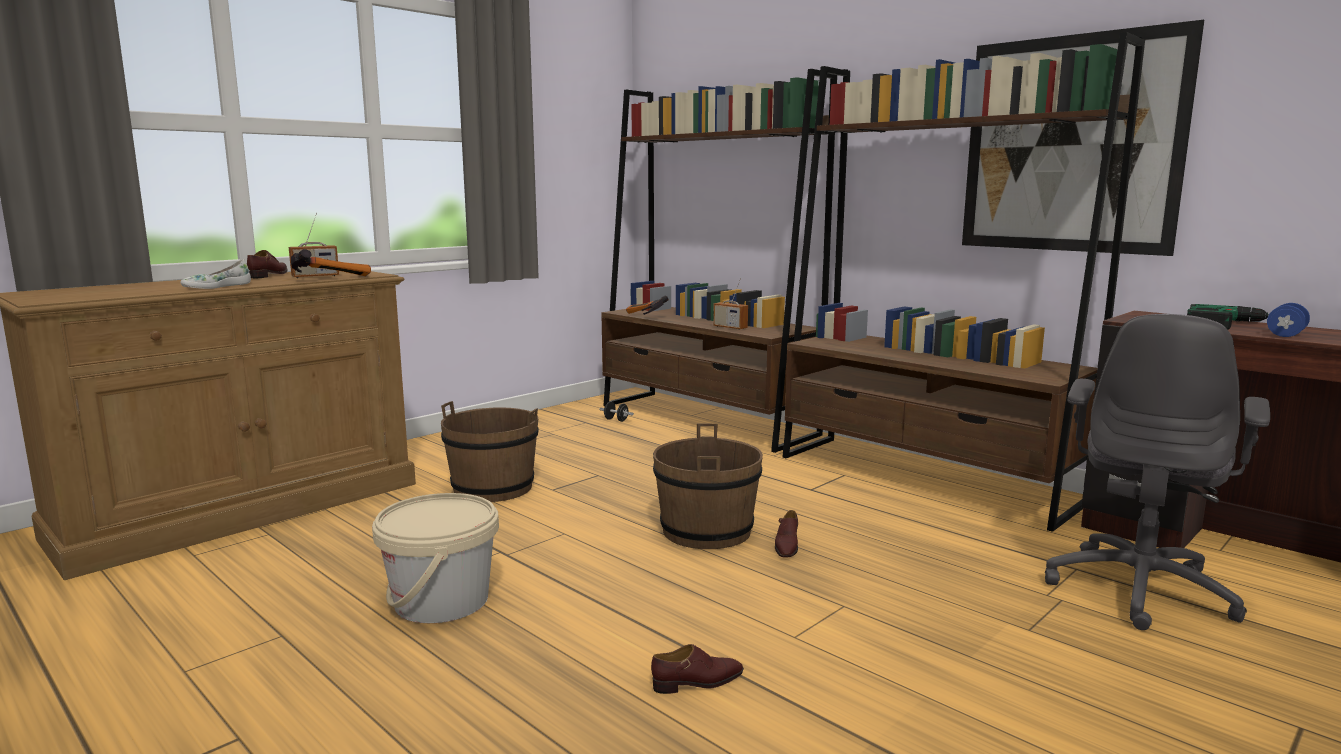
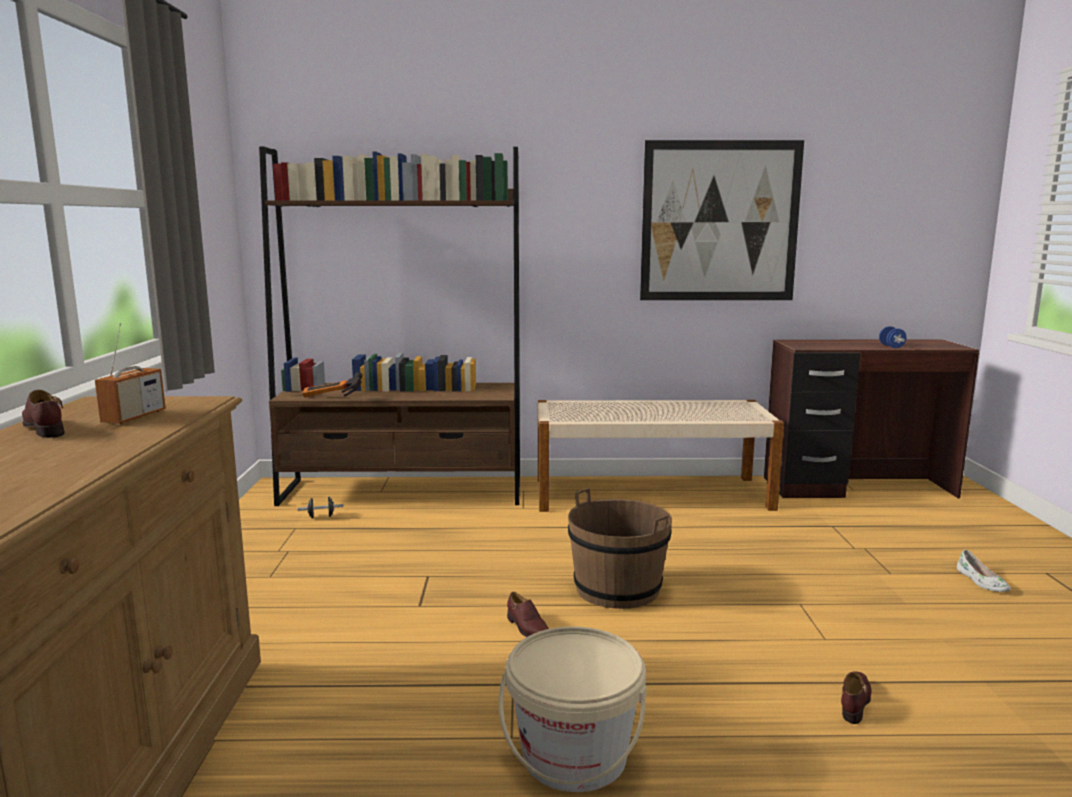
camera: 45 degrees left, 0 degrees up
(216, 286) = (84, 461): white shoe -> white shoe (981, 581)
(330, 279) = (181, 416): hammer -> none
(493, 488) = (360, 629): brown bucket -> none
(730, 327) = (448, 395): radio -> none
(786, 546) = (685, 577): brown shoe -> brown shoe (527, 629)
(925, 479) = (650, 493): brown bookcase -> beige bench
(1140, 589) = (875, 526): grey office chair -> none
(1235, 325) = (851, 343): power drill -> none

